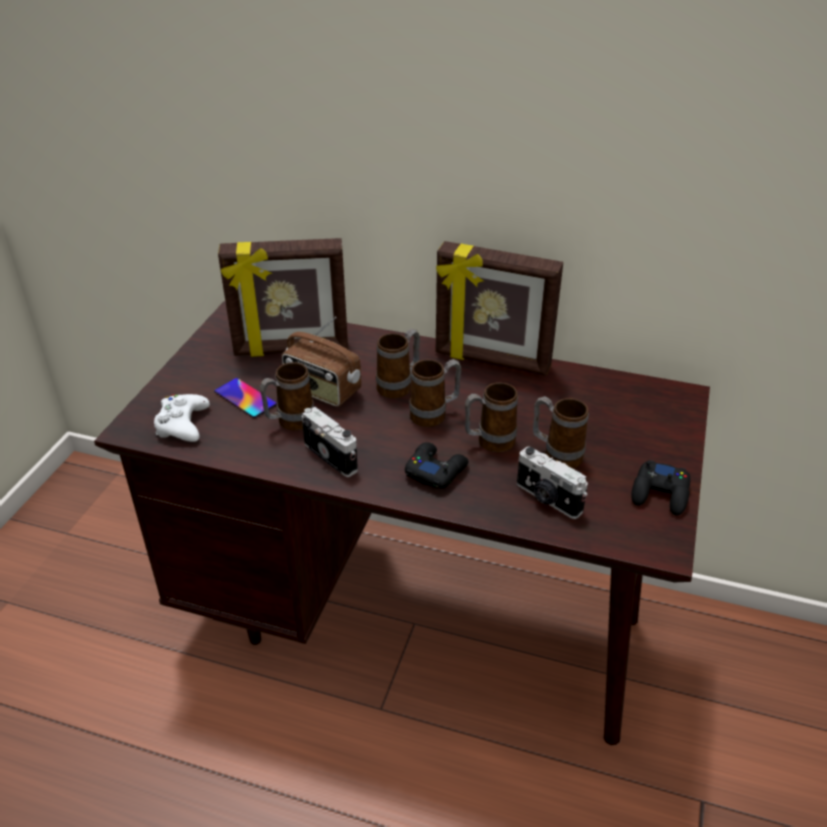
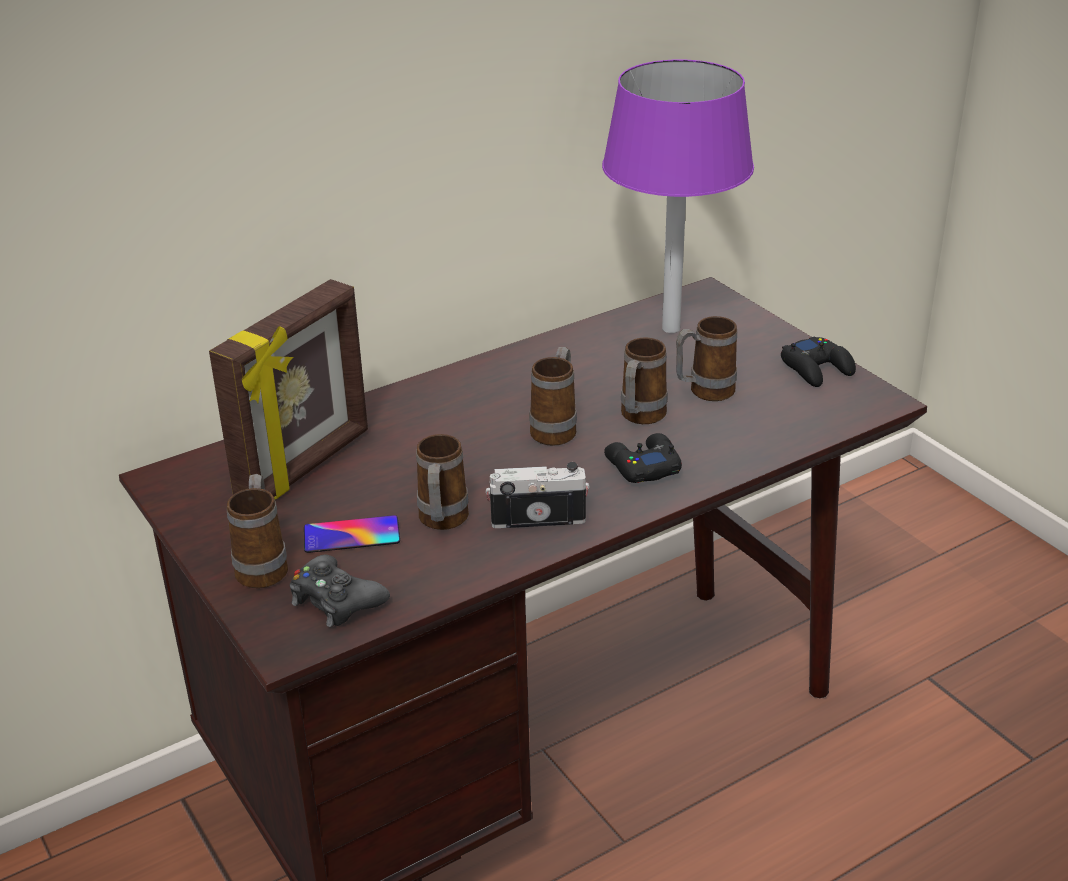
camera: 50 degrees left, 5 degrees down
(182, 424) = (336, 600): white game controller -> black game controller
(322, 391) = (416, 478): radio -> none
(399, 386) = (479, 427): mug -> mug (263, 565)
(492, 361) = (517, 358): picture frame -> none
(547, 499) = (757, 425): camera -> none
(614, 402) = (671, 329): none -> purple table lamp

